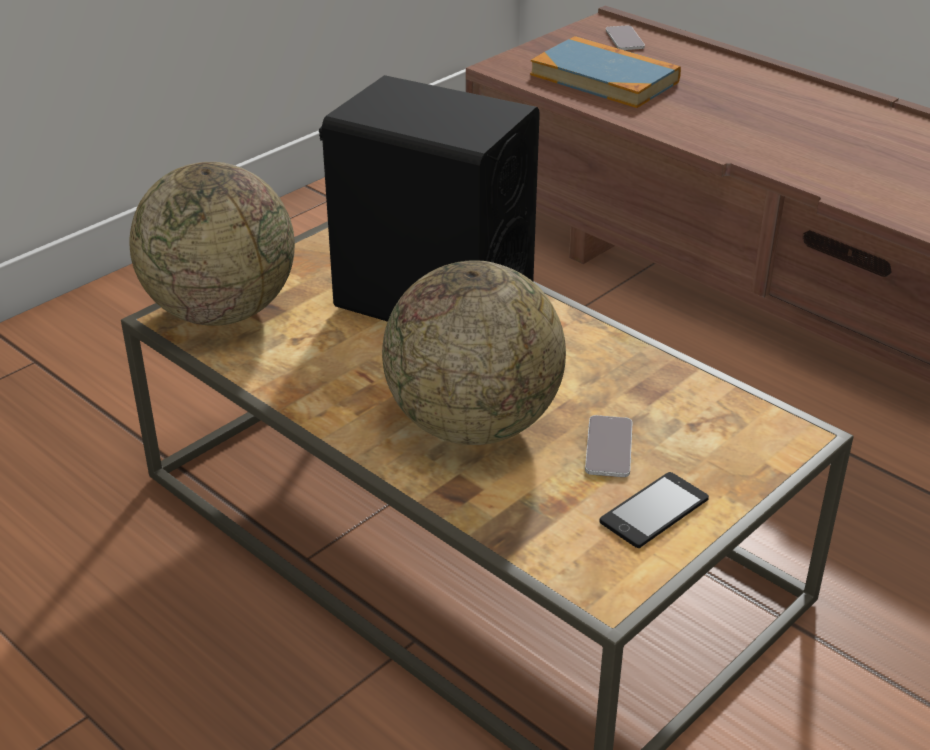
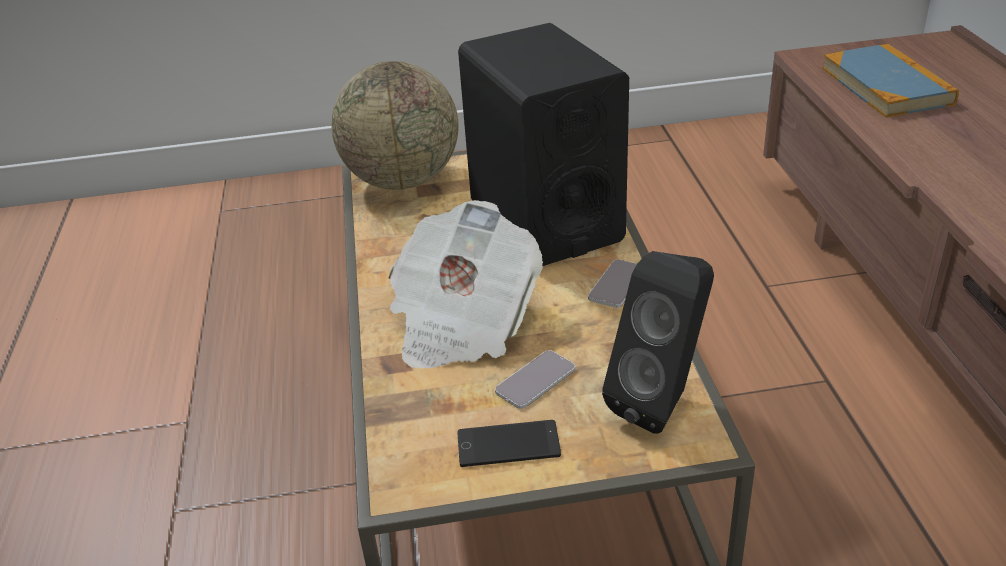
camera: 40 degrees right, 0 degrees up
(474, 425) = (462, 321): globe -> newspaper
(624, 39) = (947, 57): phone -> phone (617, 285)
(732, 418) = (662, 402): none -> black speaker

